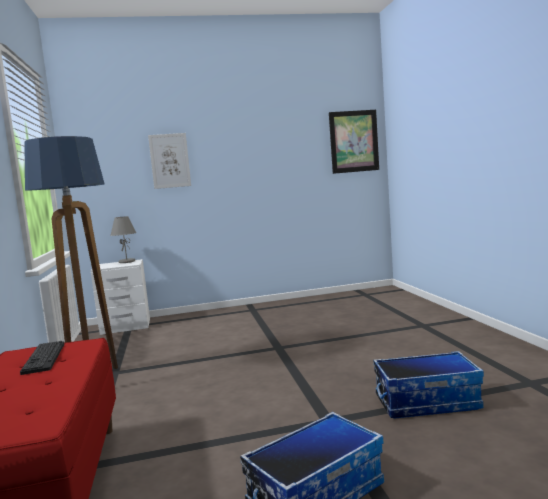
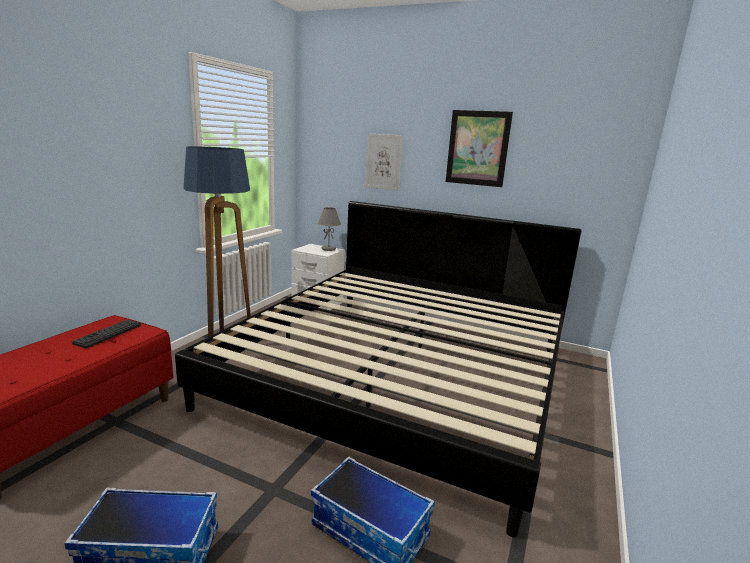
camera: 35 degrees right, 10 degrees up
(288, 336) = (400, 375): none -> bed
(354, 141) = (599, 172): picture -> picture (477, 148)

